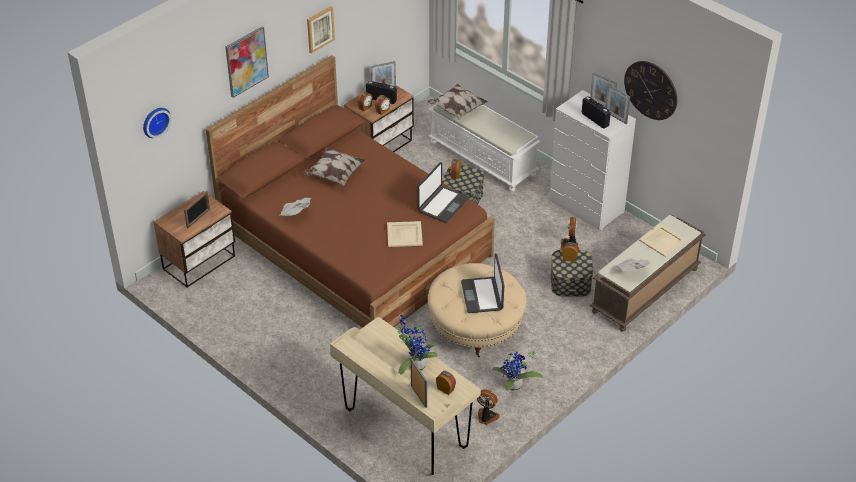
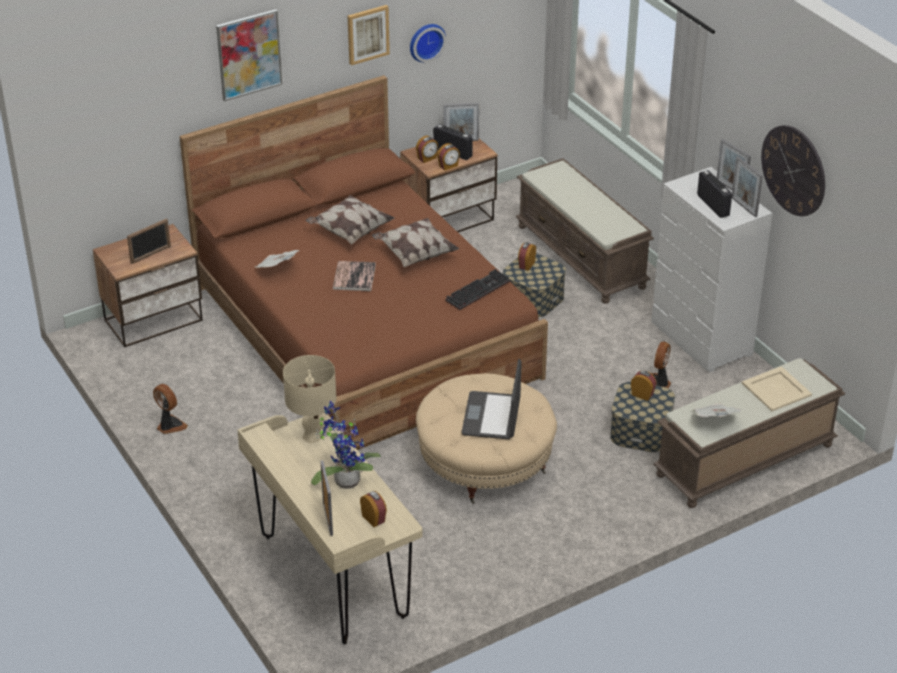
camera: 15 degrees right, 5 degrees down
(155, 121) = (101, 107): wall clock -> wall clock (426, 41)
(353, 210) = (354, 277): none -> book
(380, 337) = (313, 436): none -> beige table lamp
(404, 234) = (409, 317): beige tray -> none
(442, 204) = (477, 290): laptop -> keyboard
(457, 109) = (553, 181): pillow -> pillow (415, 254)
(483, 158) = (582, 257): white bench -> brown bench
(486, 417) = (451, 583): fan -> fan (170, 426)
(514, 387) = (506, 552): potted plant -> none

